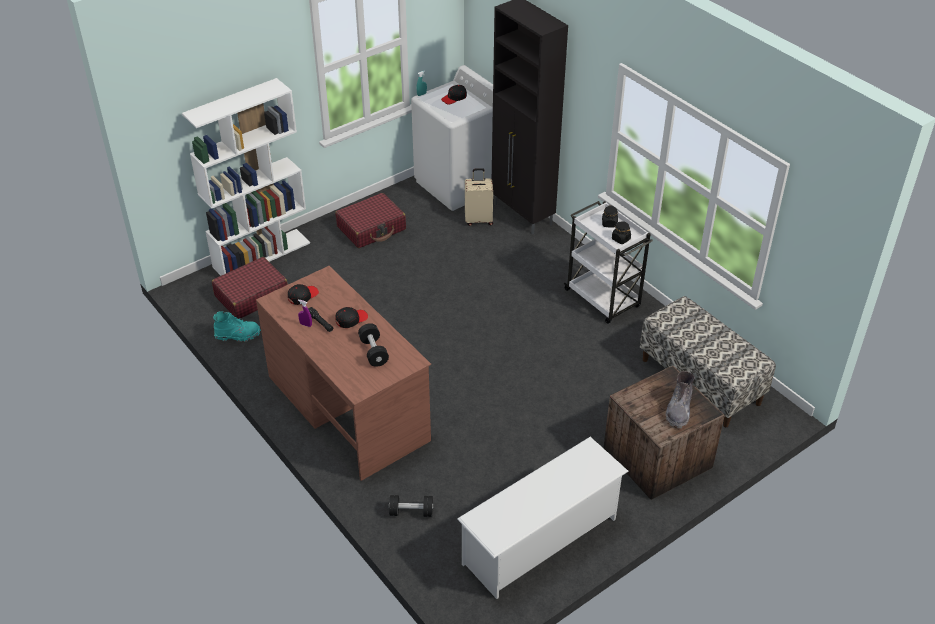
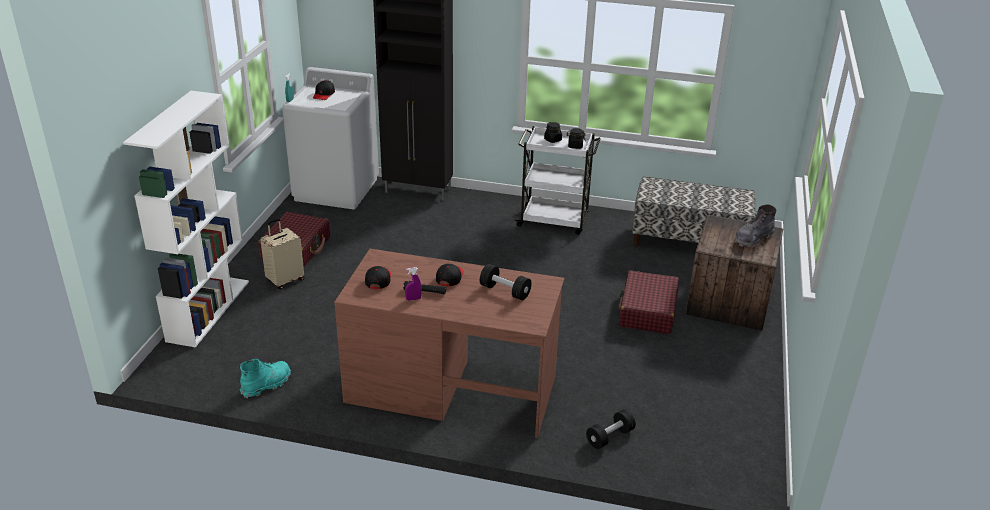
camera: 40 degrees left, 10 degrees down
(251, 296) = (239, 347): red suitcase -> red suitcase (647, 311)
(479, 220) = (386, 207): beige suitcase -> beige suitcase (285, 280)
(540, 541) = (730, 400): white shoe rack -> none
(678, 410) = (753, 238): grey boot -> grey boot turned 75 degrees clockwise

